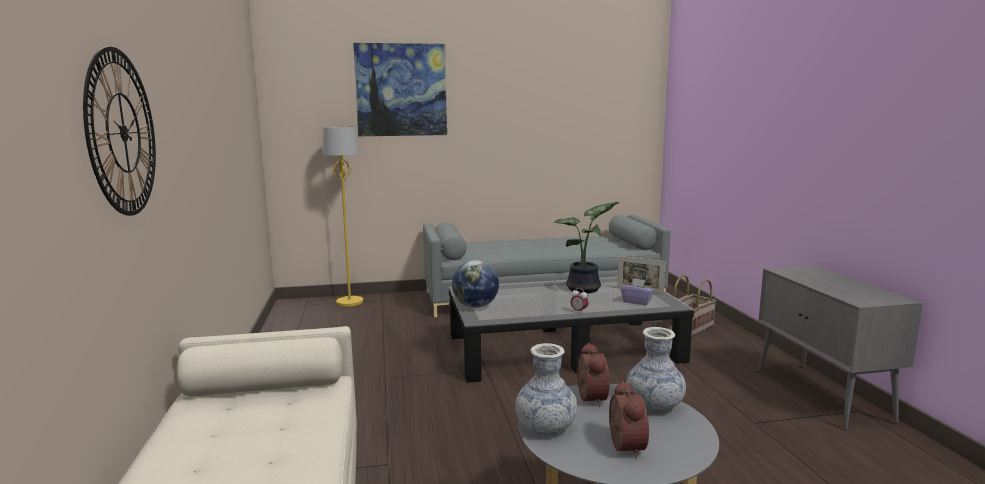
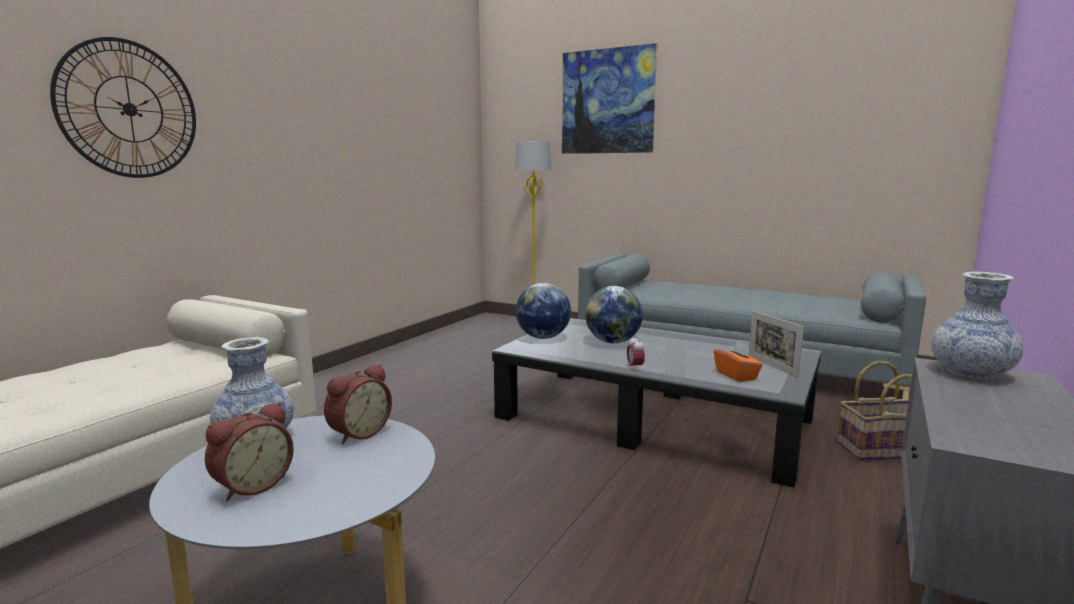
camera: 40 degrees right, 0 degrees up
(527, 298) = (613, 342): none -> globe
(585, 289) = (702, 349): potted plant -> none
(636, 301) = (736, 375): purple tissue box -> orange tissue box
(654, 405) = (389, 465): vase -> vase (971, 373)

